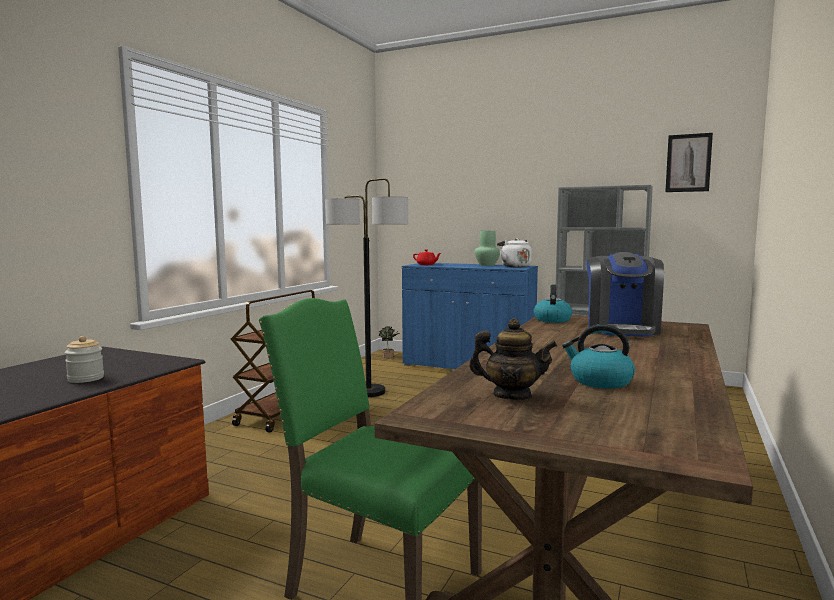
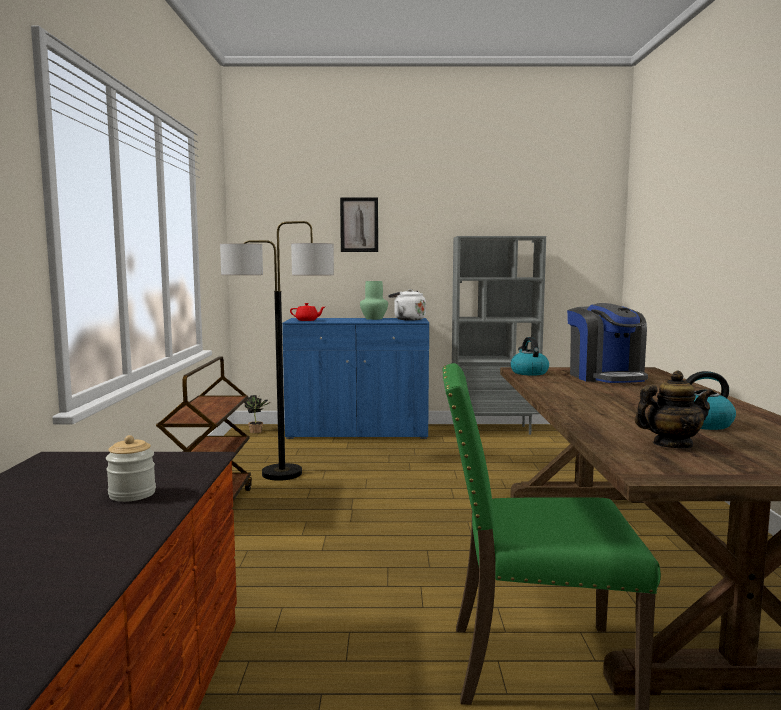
camera: 25 degrees left, 0 degrees up
(688, 163) = (566, 216): picture -> picture (359, 225)

